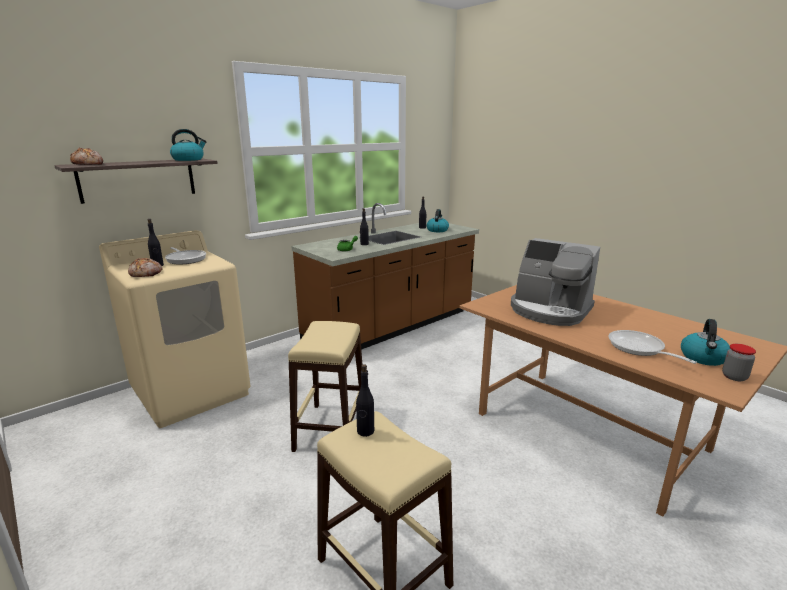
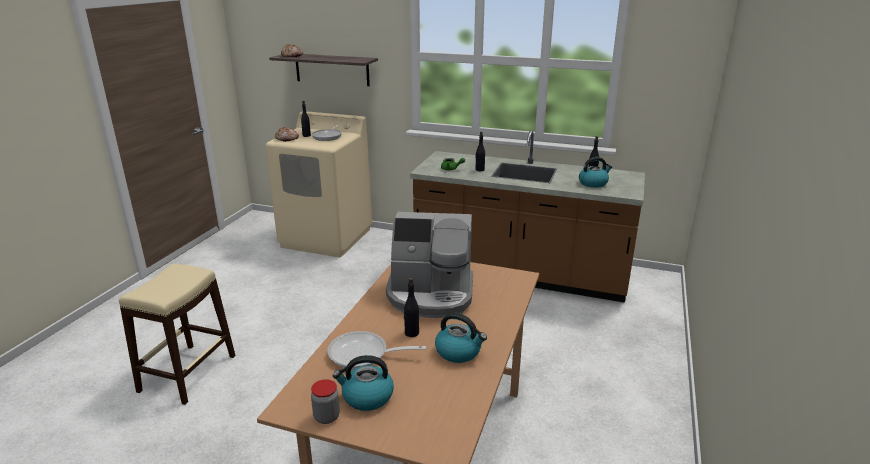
camera: 60 degrees right, 5 degrees up
(188, 159) = (357, 59): kettle -> kettle (459, 352)
(330, 429) = (321, 304): beige stool -> none
(365, 431) = (181, 272): black bottle -> black bottle (411, 333)
(549, 310) = (431, 295): coffee machine -> coffee machine turned 90 degrees counterclockwise
(639, 348) = (363, 355): frying pan -> frying pan turned 120 degrees counterclockwise

